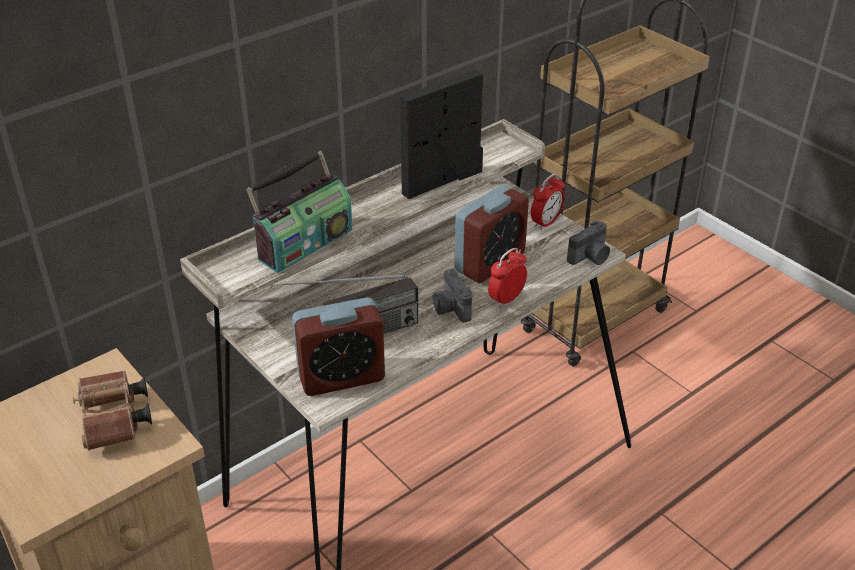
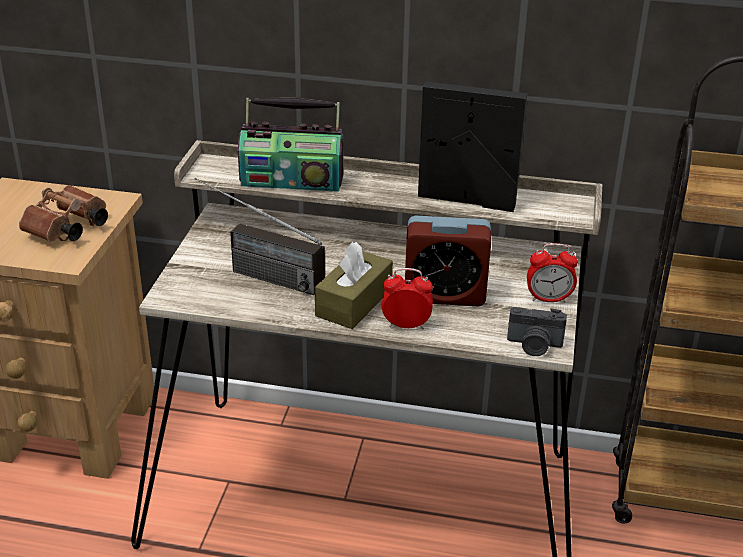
camera: 50 degrees right, 5 degrees down
(341, 377) = (204, 290): alarm clock -> none
(450, 308) = (354, 302): camera -> brown tissue box

